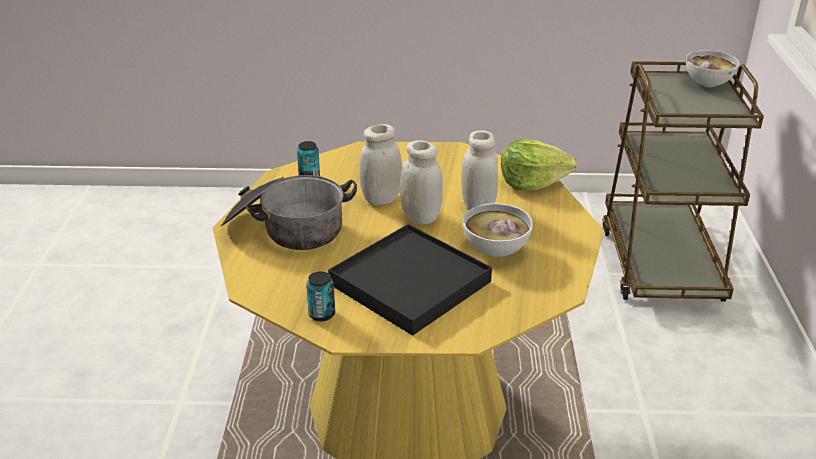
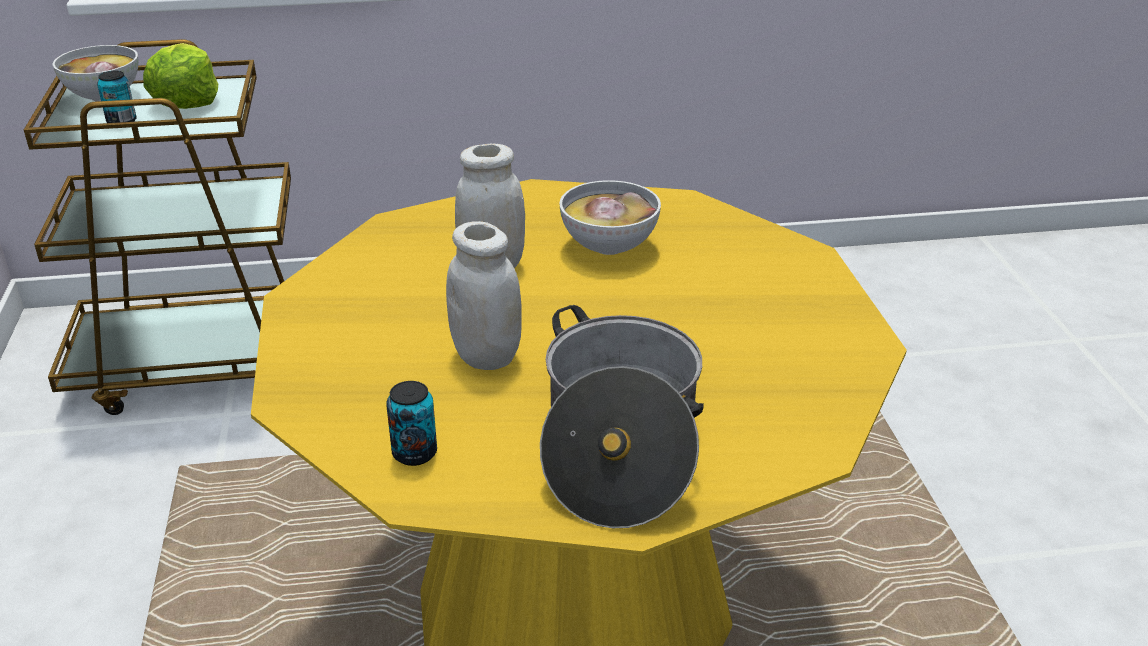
camera: 100 degrees left, 0 degrees up
(322, 314) = (834, 369): can -> can (122, 122)
(409, 283) = (719, 305): black tray -> none
(420, 217) = (537, 312): white jar -> none
(532, 182) = (409, 227): lettuce -> lettuce (186, 100)

